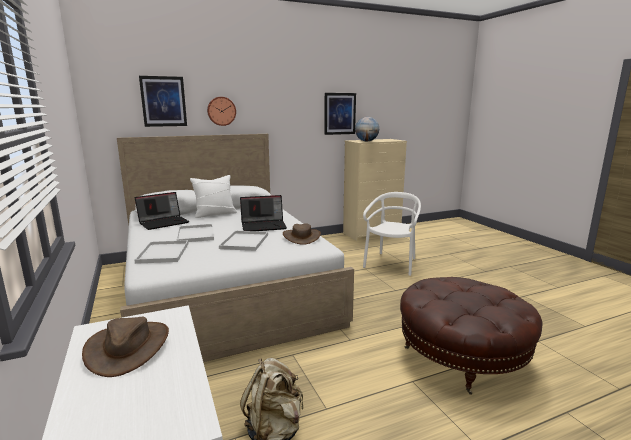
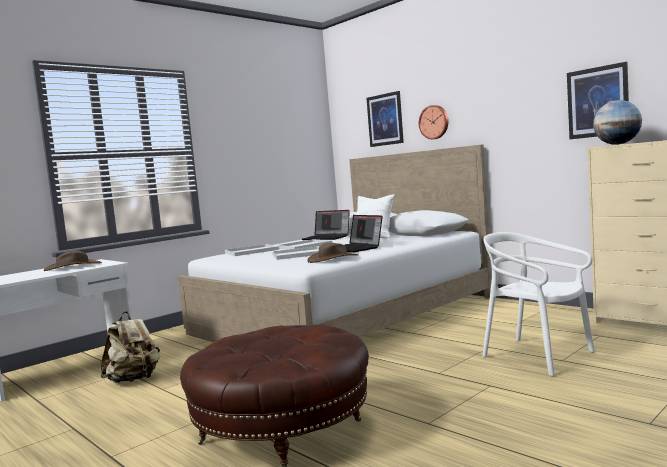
camera: 70 degrees right, 10 degrees down
(391, 264) = (537, 356): white chair -> white chair turned 135 degrees counterclockwise

